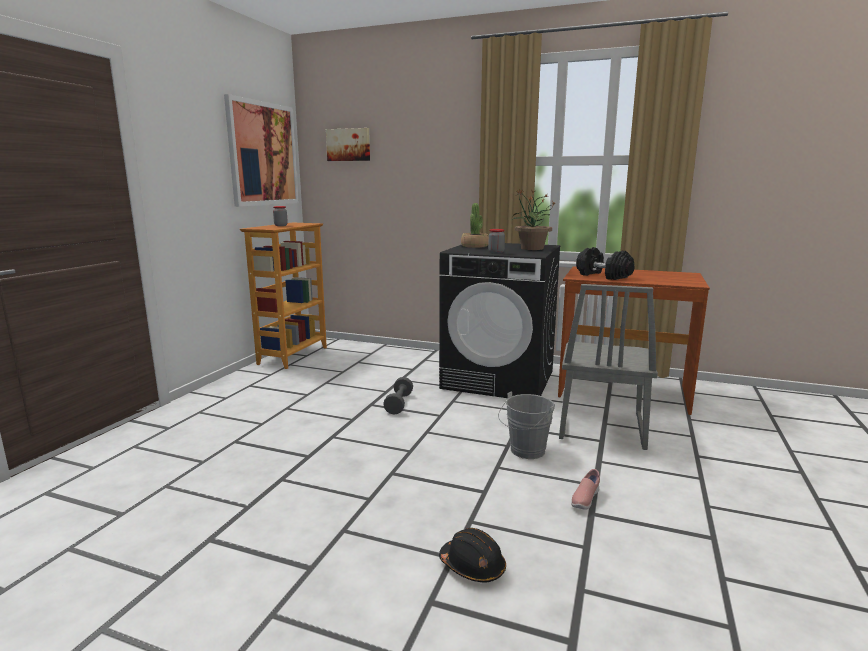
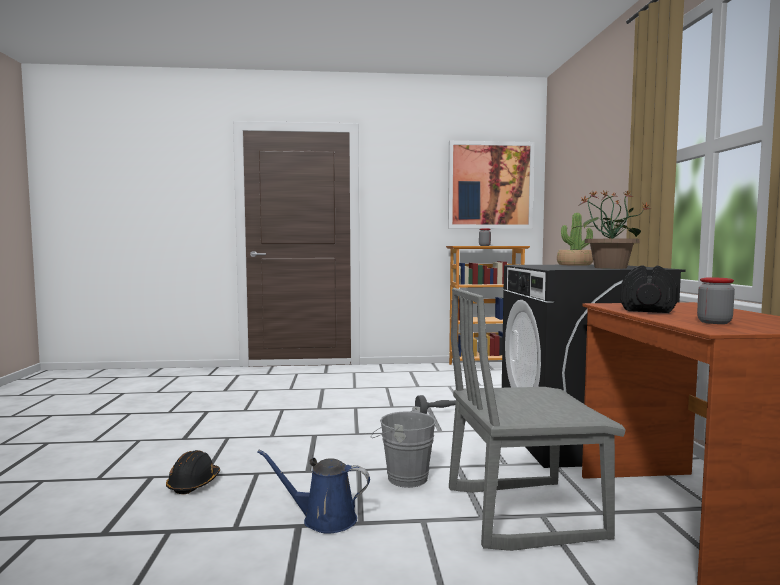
camera: 65 degrees right, 10 degrees down
(348, 145) = (566, 168): picture -> none
(496, 252) = (541, 266): jar -> jar (714, 322)
(584, 499) = (324, 519): pink shoe -> blue watering can

